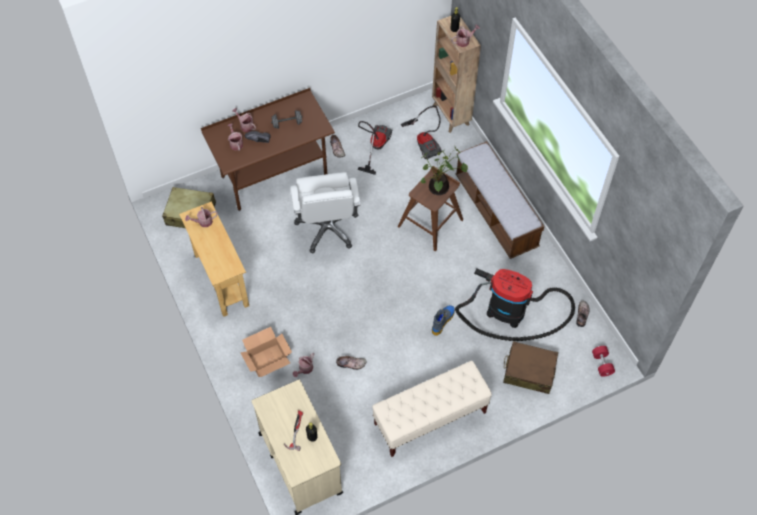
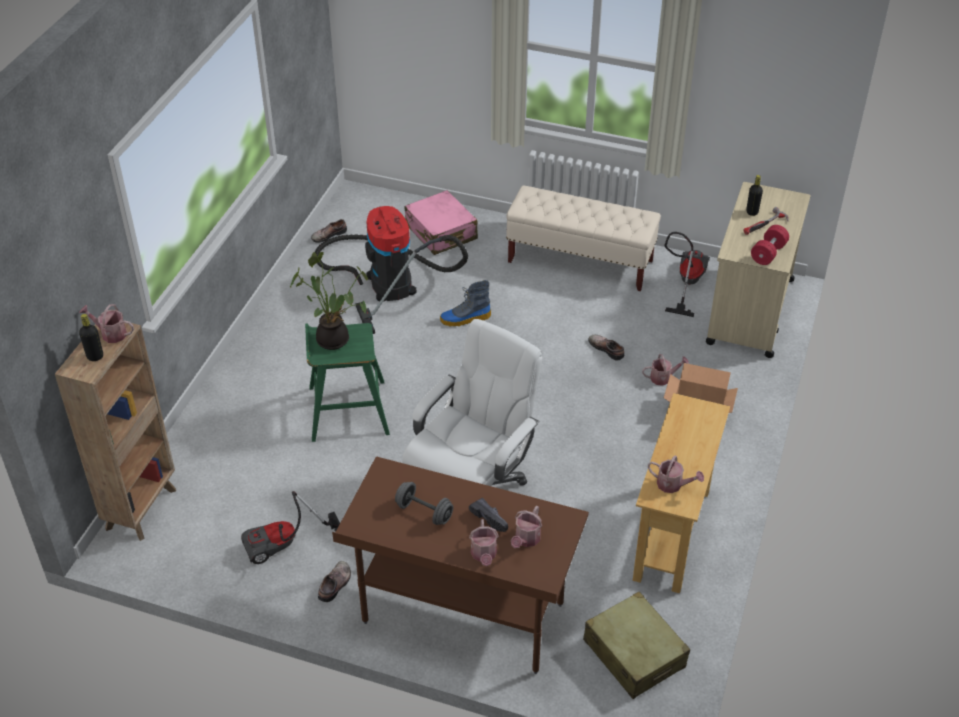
camera: 135 degrees left, 15 degrees down
(425, 142) = (221, 501): vacuum cleaner -> vacuum cleaner (685, 282)
(431, 222) = (347, 410): brown stool -> green stool
(496, 212) = (265, 368): bench -> none
(529, 371) = (441, 232): brown suitcase -> pink suitcase
(602, 364) = (370, 196): red dumbbell -> red dumbbell (768, 253)

